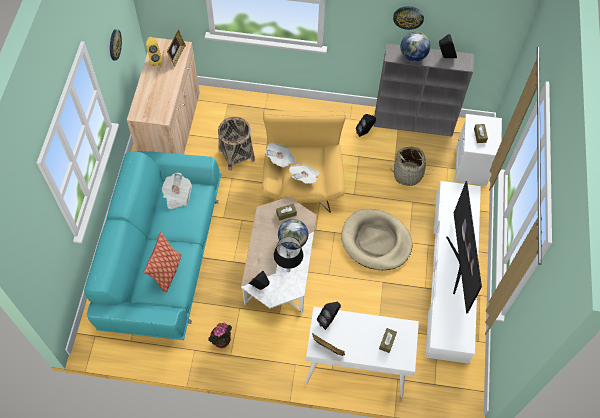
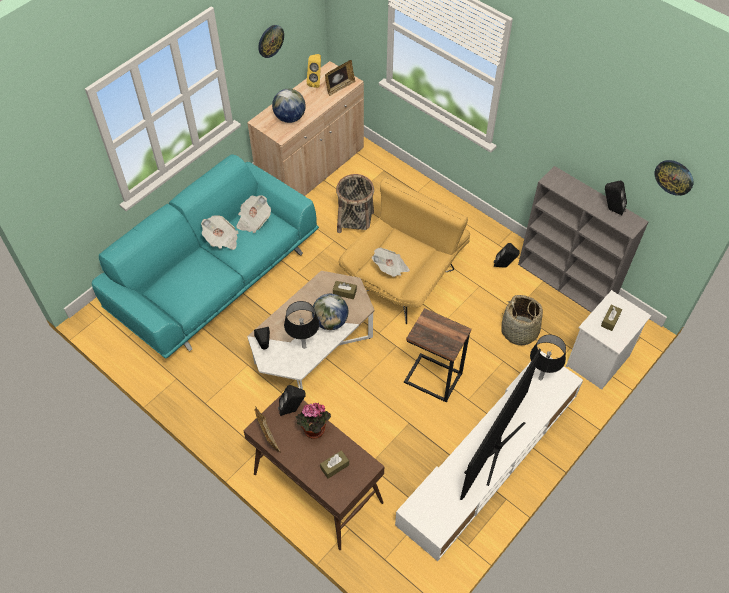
camera: 35 degrees right, 5 degrees down
(167, 272) = (189, 284): pillow -> none
(222, 342) = (206, 387): potted plant -> potted plant (313, 431)
(281, 159) = (380, 239): newspaper -> newspaper (222, 239)
(355, 365) = (317, 488): white console table -> brown console table
(376, 241) = (433, 379): beige dog bed -> side table
(408, 17) = (584, 142): wall clock -> wall clock (674, 177)
(413, 56) = (574, 191): globe -> globe (289, 117)
(454, 200) = (540, 378): none -> black table lamp

